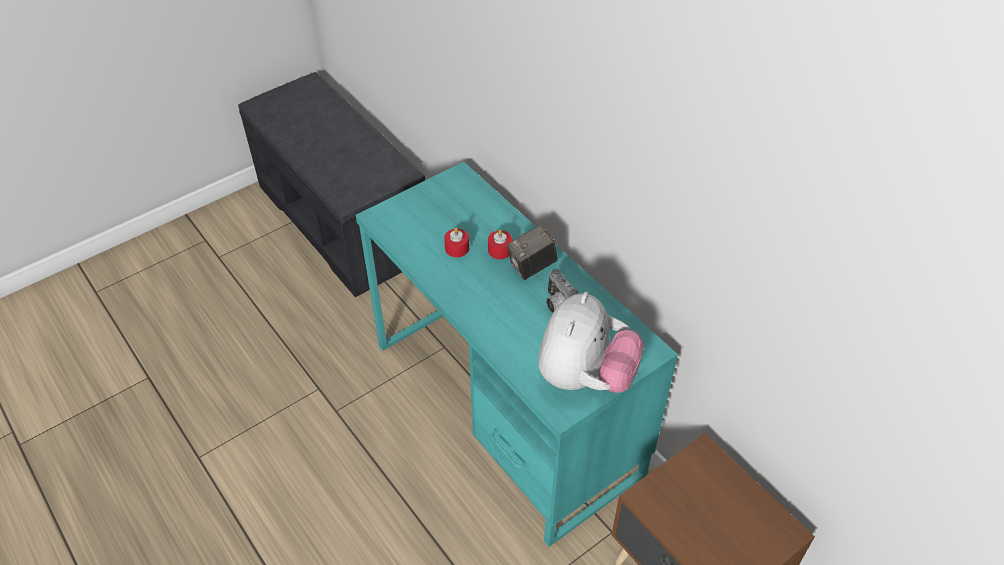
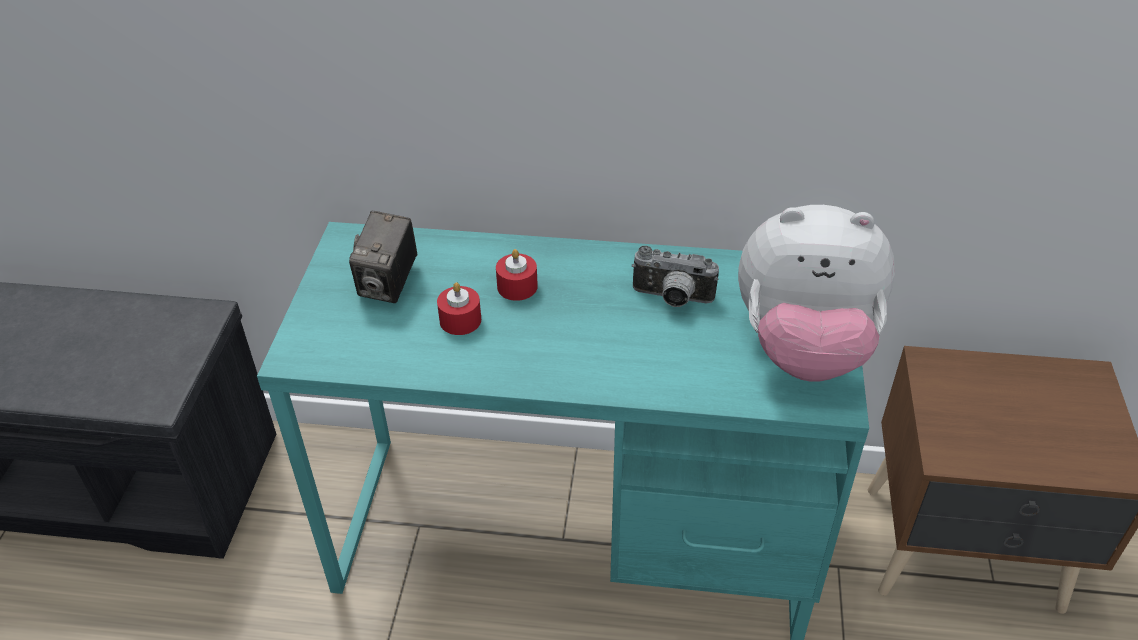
camera: 45 degrees left, 5 degrees down
(532, 267) = (581, 279): camera -> camera (389, 284)
(585, 377) = (804, 348): plush toy -> plush toy turned 120 degrees clockwise

